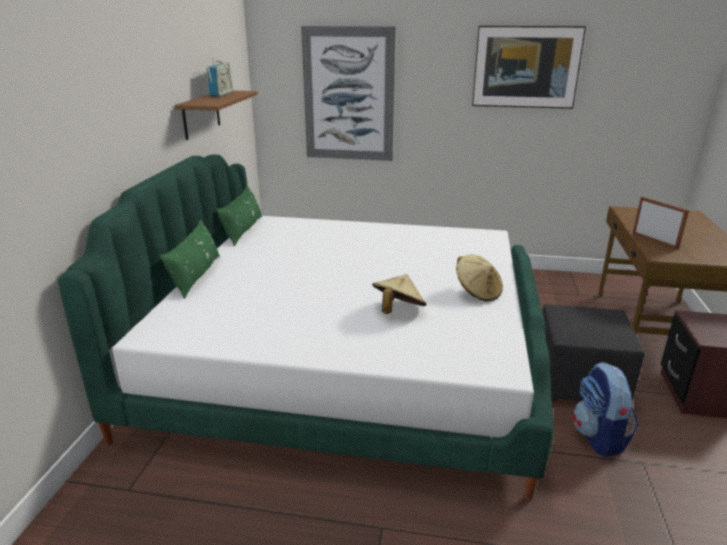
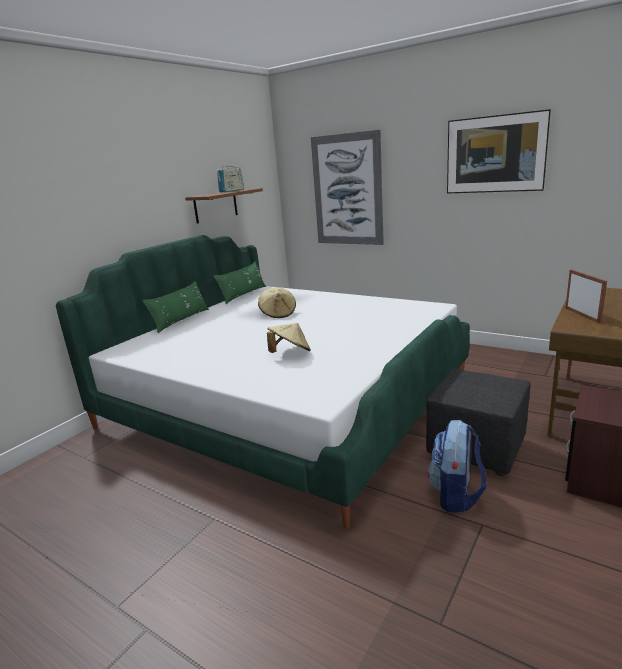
camera: 25 degrees right, 5 degrees down
(478, 292) = (370, 347): beige hat -> beige hat (278, 314)

